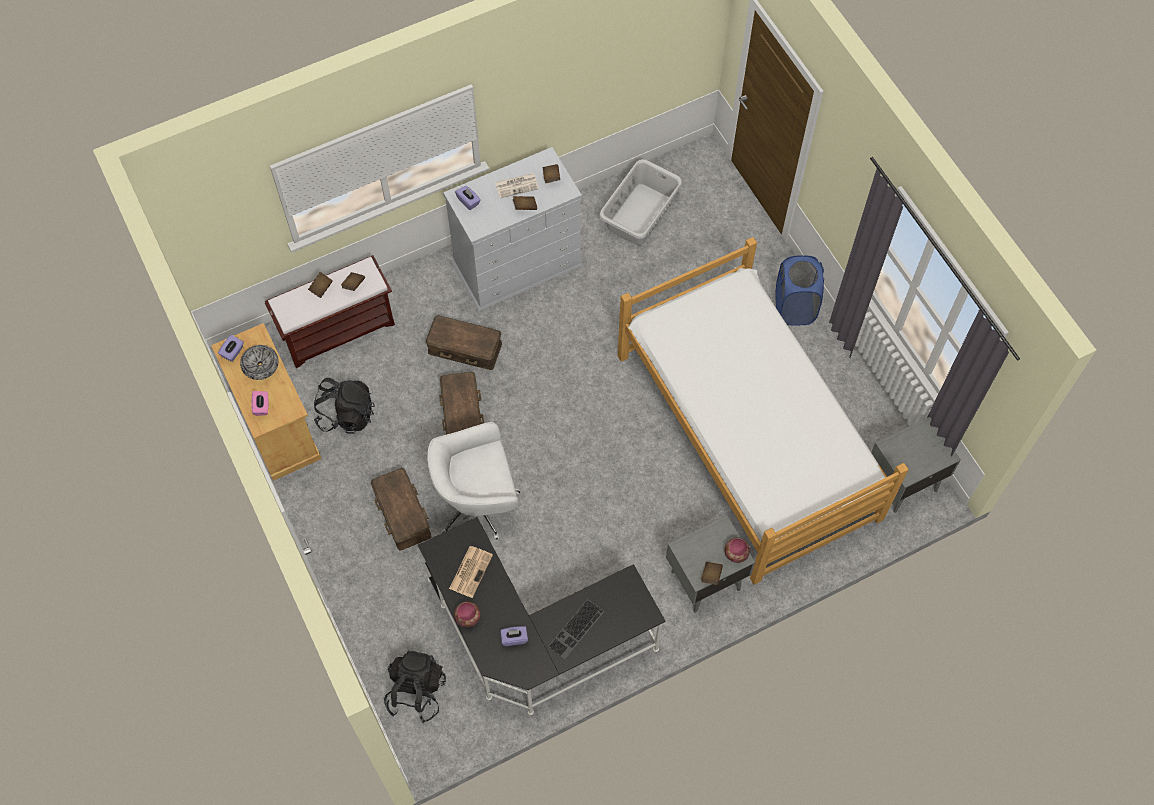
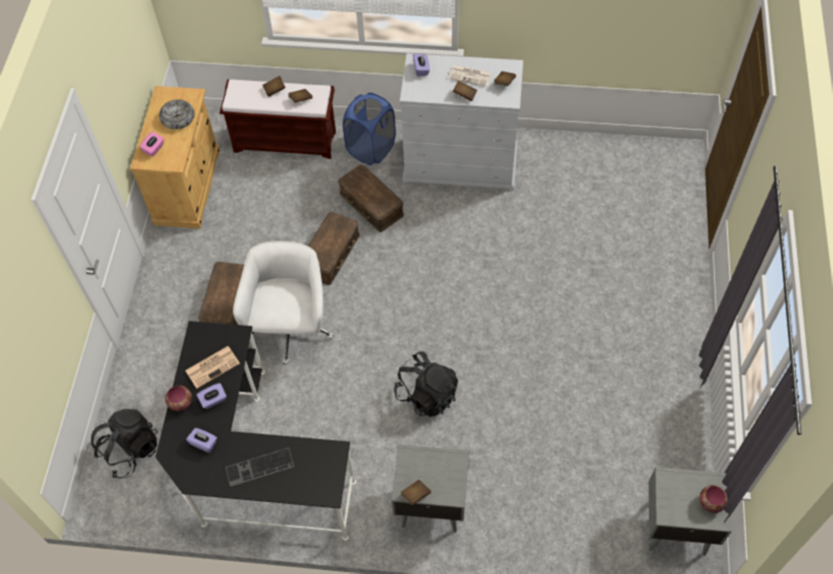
camera: 35 degrees right, 5 degrees down
(233, 352) = (166, 99): purple tissue box -> purple tissue box (213, 400)
(346, 415) = (243, 206): black backpack -> black backpack (427, 394)
(478, 502) = (291, 329): white office chair -> white office chair turned 75 degrees clockwise
(639, 214) = (591, 173): grey laundry basket -> none
(735, 554) = (451, 489): bowl -> bowl (710, 503)
(746, 436) = (556, 403): bed -> none
(794, 307) = (678, 318): blue laundry basket -> blue laundry basket (371, 149)

